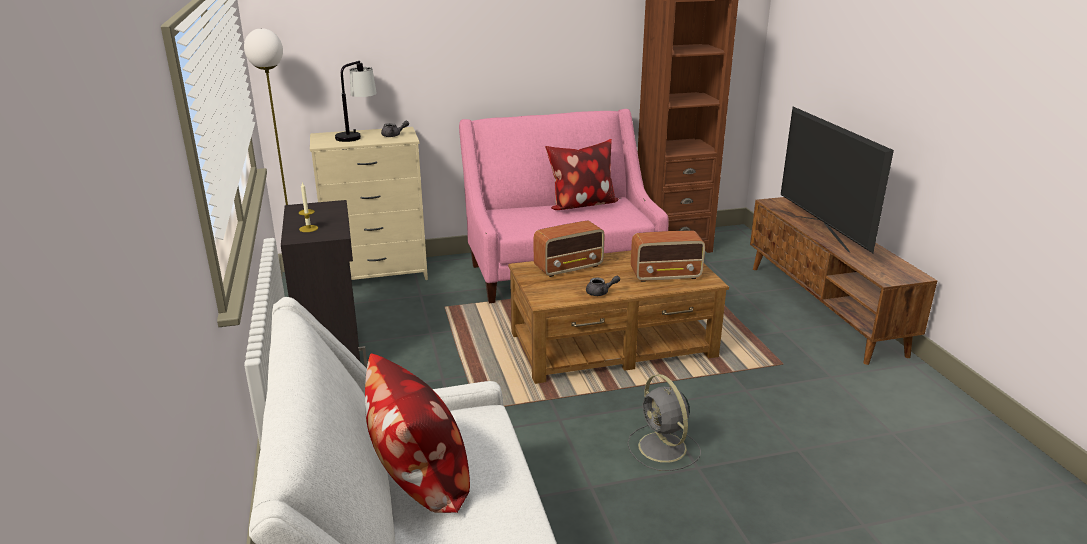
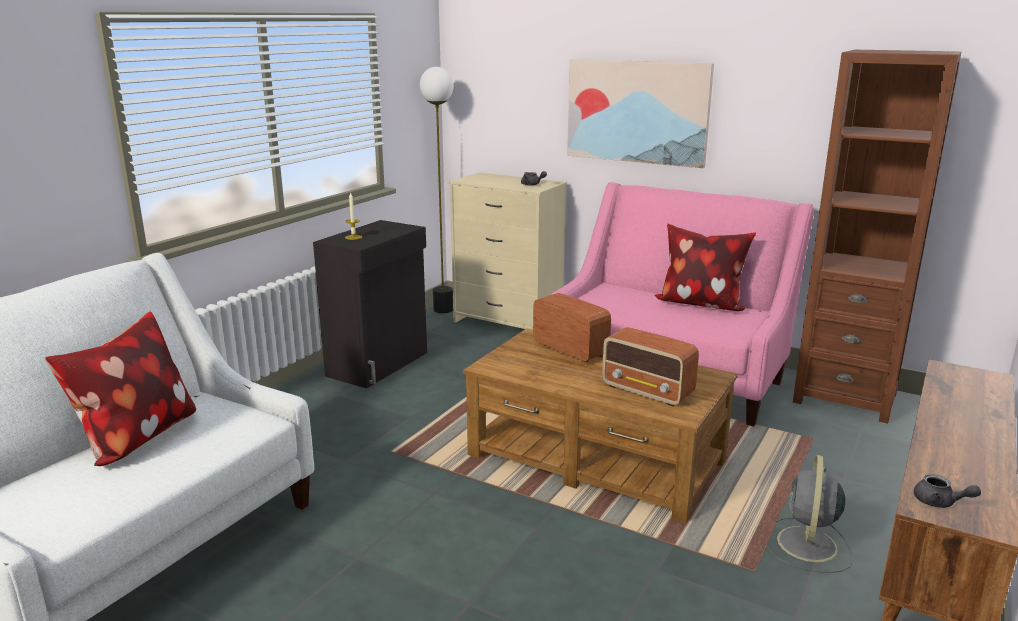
camera: 45 degrees right, 5 degrees down
(357, 135) = (505, 180): table lamp -> none
(475, 52) = (637, 112): none -> picture
(569, 267) = (569, 349): radio -> radio turned 150 degrees counterclockwise
(600, 293) = (549, 379): grey teapot -> grey teapot (939, 502)
(663, 448) = (471, 568): grey fan -> grey fan (807, 546)
(822, 233) = (945, 423): television -> none

